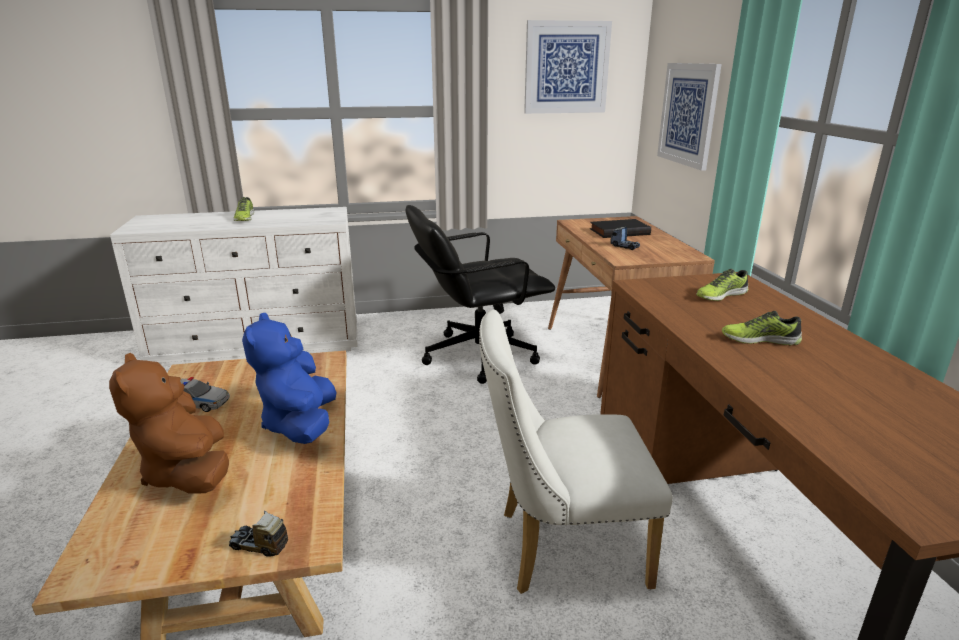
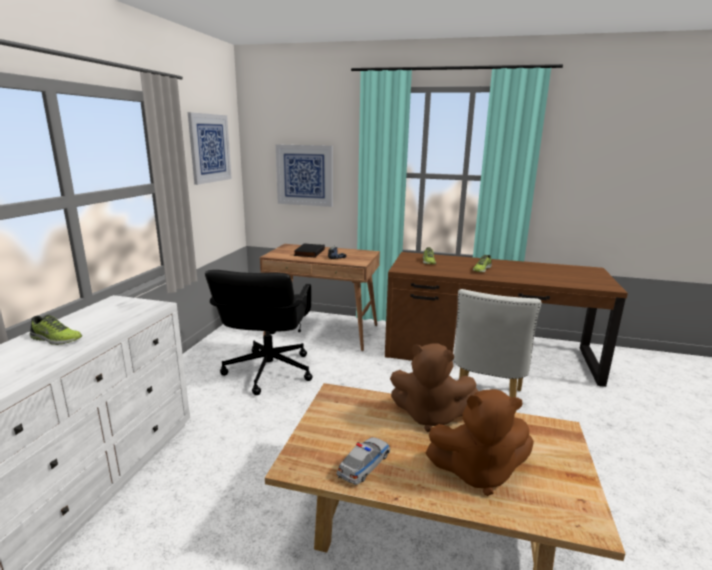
camera: 65 degrees left, 5 degrees down
(259, 546) = (565, 447): toy truck -> none
(300, 425) = (431, 416): blue plush toy -> brown plush toy

